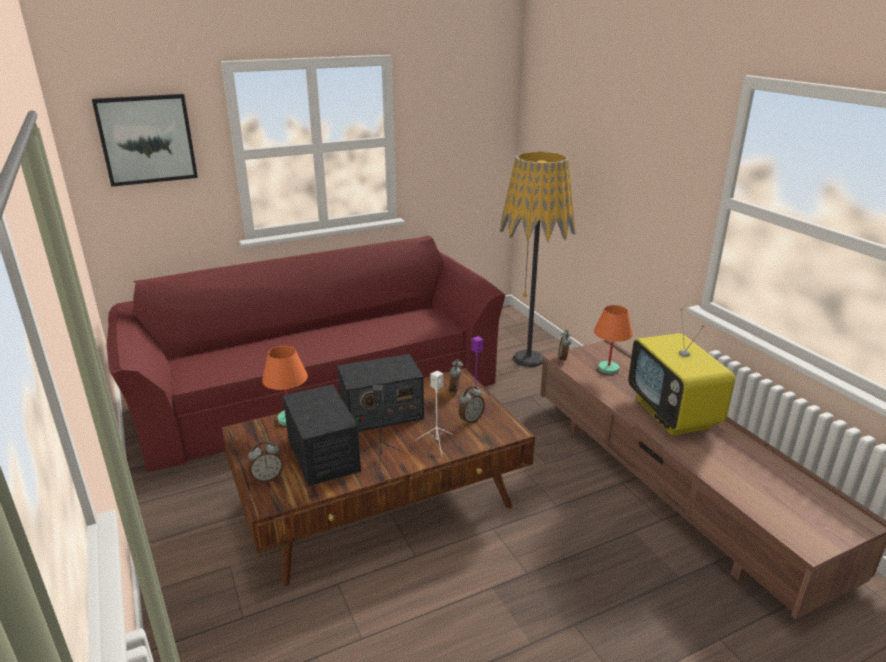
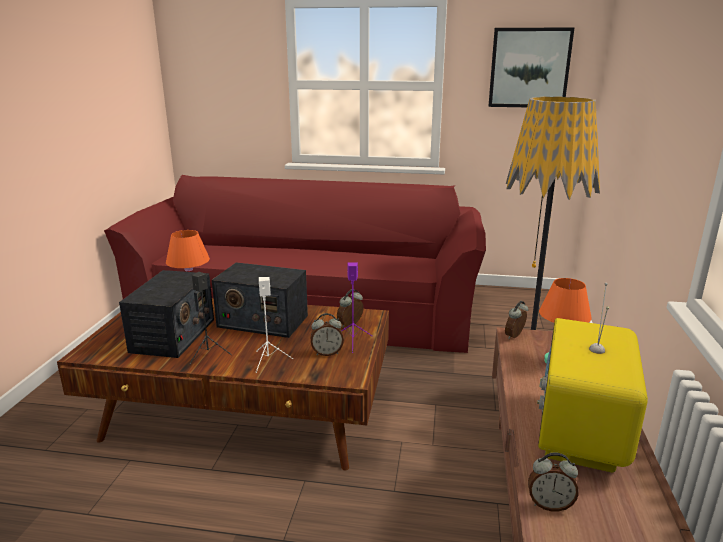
camera: 35 degrees right, 5 degrees down
(147, 139) = (221, 63): picture -> picture (529, 68)
(267, 478) = (113, 336): alarm clock -> alarm clock (549, 504)

